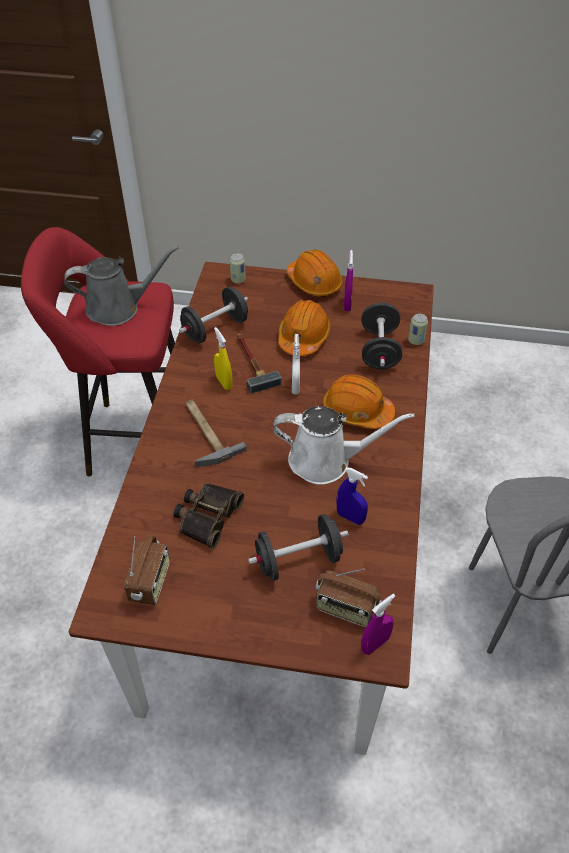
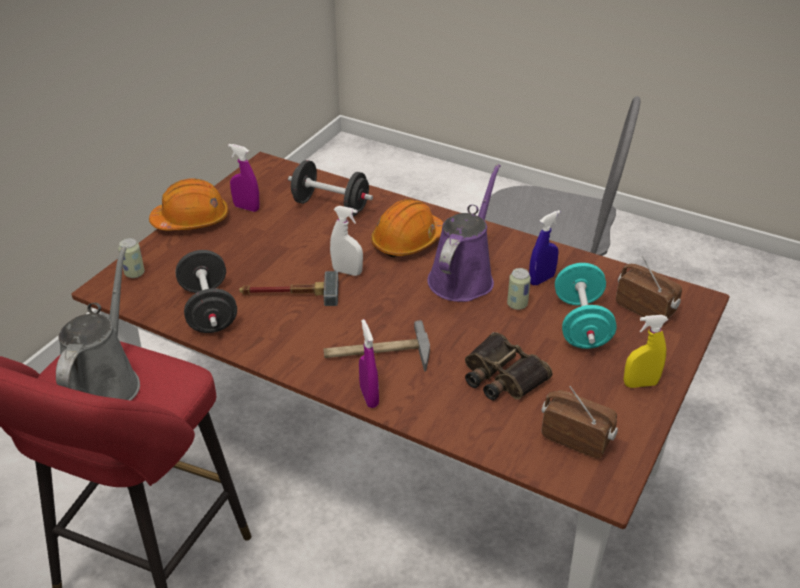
camera: 70 degrees left, 10 degrees down
(224, 382) = (306, 322): yellow spray bottle -> yellow spray bottle (640, 384)
(298, 560) = (581, 324): black dumbbell -> turquoise dumbbell
(303, 337) = (274, 248): orange hard hat -> none
(326, 460) = (463, 277): white watering can -> purple watering can
(345, 609) = (645, 308): radio -> radio turned 90 degrees counterclockwise
(375, 644) = (686, 301): purple spray bottle -> purple spray bottle (369, 397)
(416, 341) = (334, 182): can -> can (517, 304)

